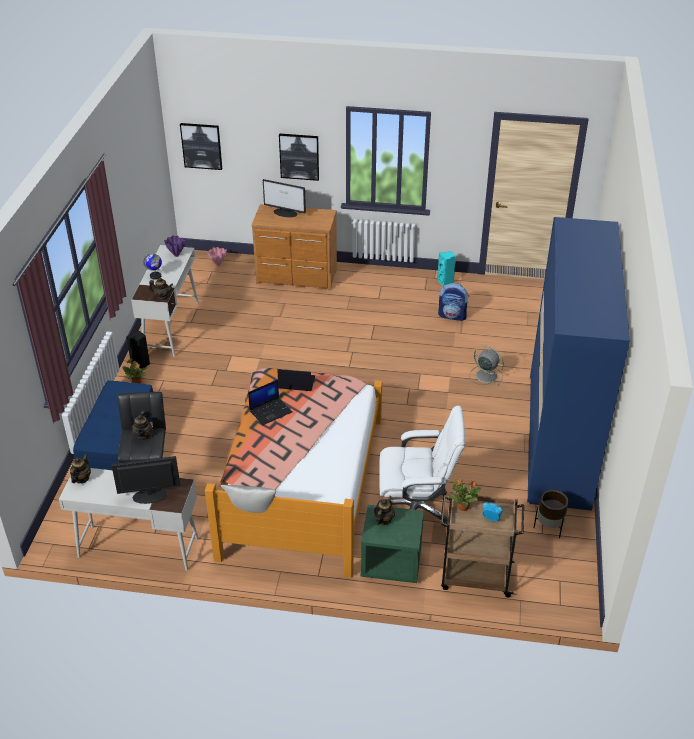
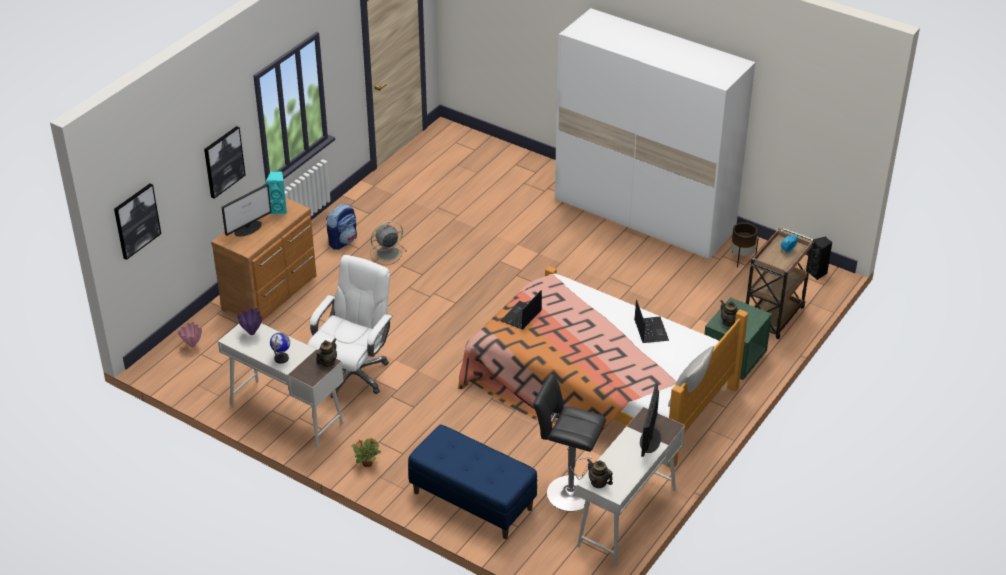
camera: 65 degrees left, 0 degrees up
(141, 364) = (336, 453): black speaker -> black speaker (817, 273)
(143, 435) = (569, 421): teapot -> none
(270, 411) = (554, 344): laptop -> laptop (650, 330)
(416, 508) = (678, 323): white office chair -> white office chair (353, 374)
(445, 282) = (369, 196): turquoise speaker -> turquoise speaker (279, 209)
(452, 316) = (427, 211): backpack -> backpack (343, 241)
(462, 507) = (767, 260): potted plant -> none
(485, 375) = (531, 223): grey fan -> grey fan (386, 253)
(558, 440) = (644, 215): blue wardrobe -> white wardrobe

